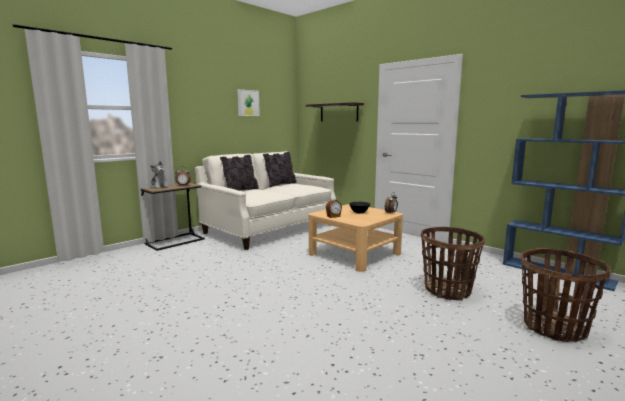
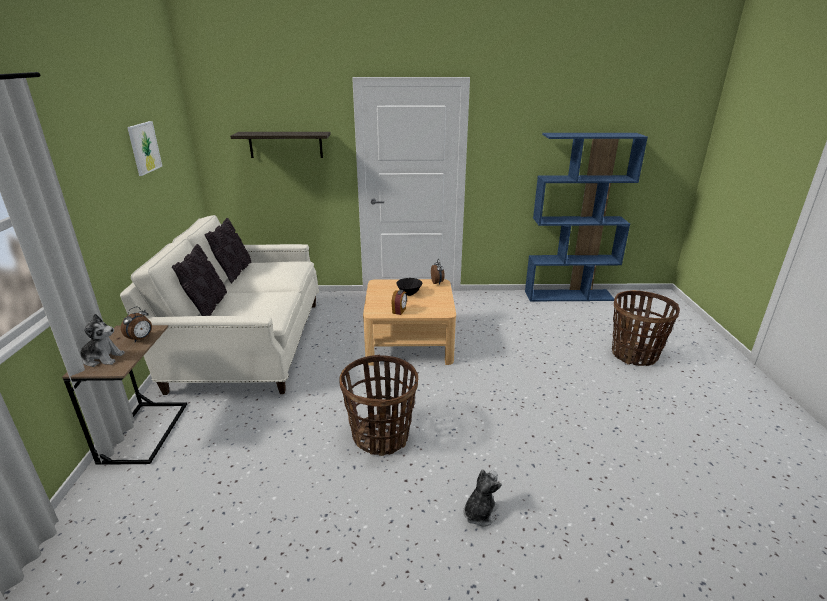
camera: 45 degrees left, 15 degrees up
(229, 334) = (479, 513): none -> plush toy
(447, 290) = (540, 351): basket -> basket (381, 436)

